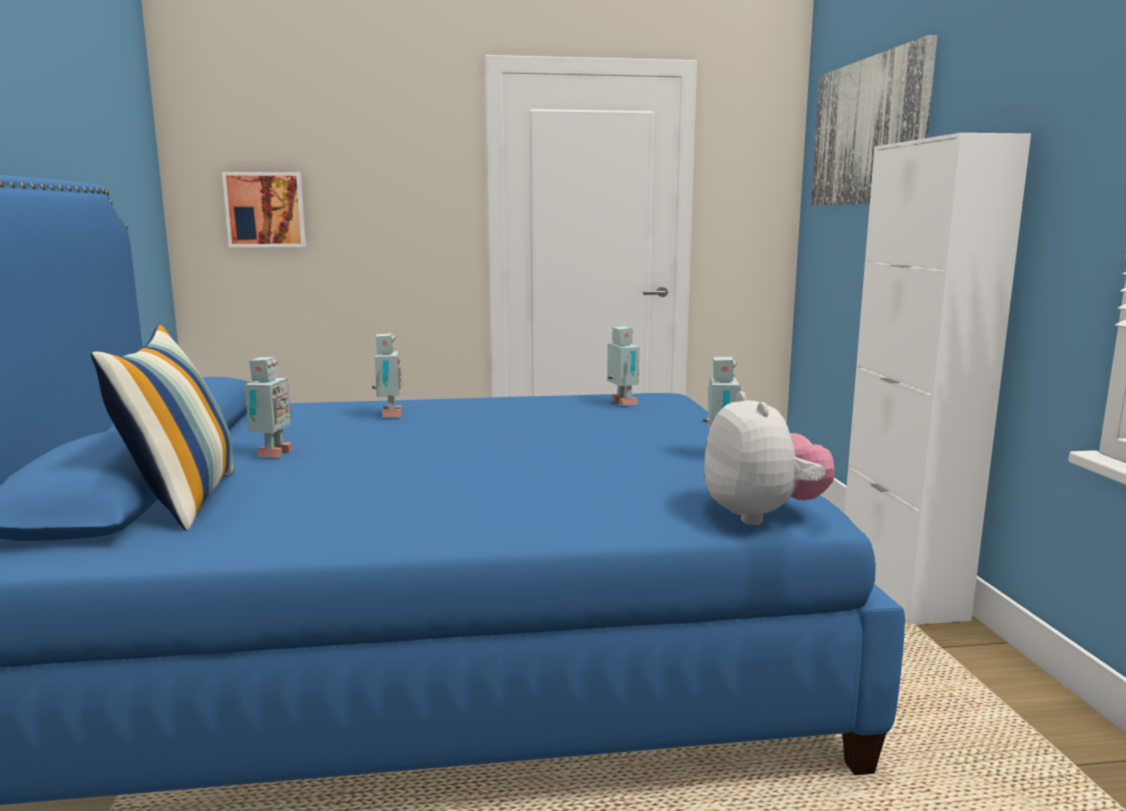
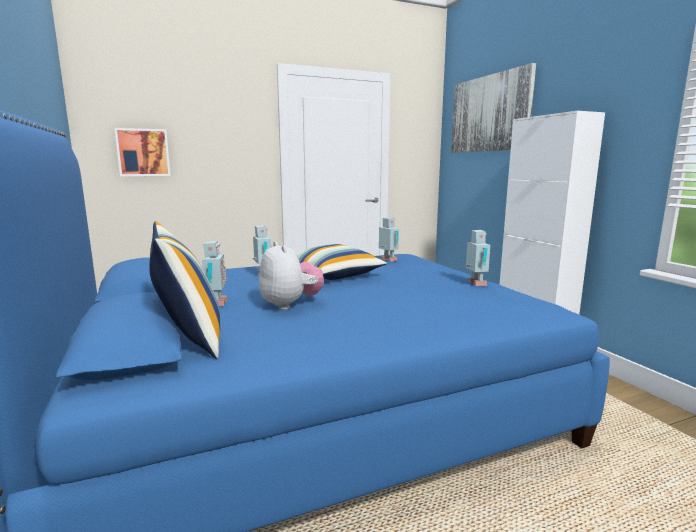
camera: 15 degrees left, 0 degrees up
(498, 422) = (333, 275): none -> pillow
(762, 515) = (538, 314): plush toy -> plush toy (290, 305)

